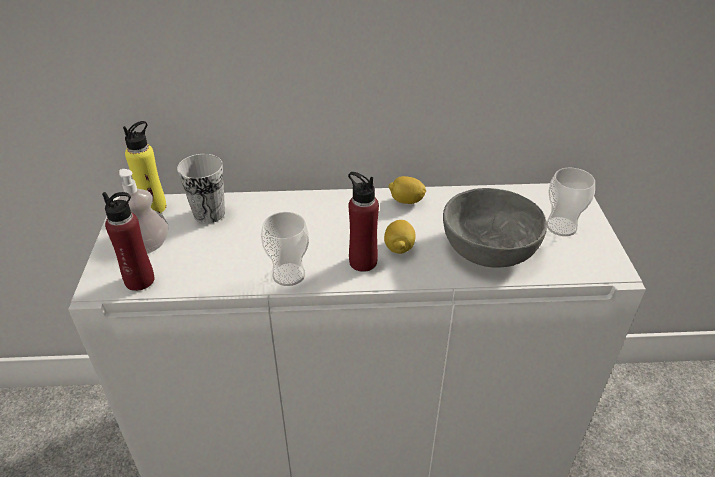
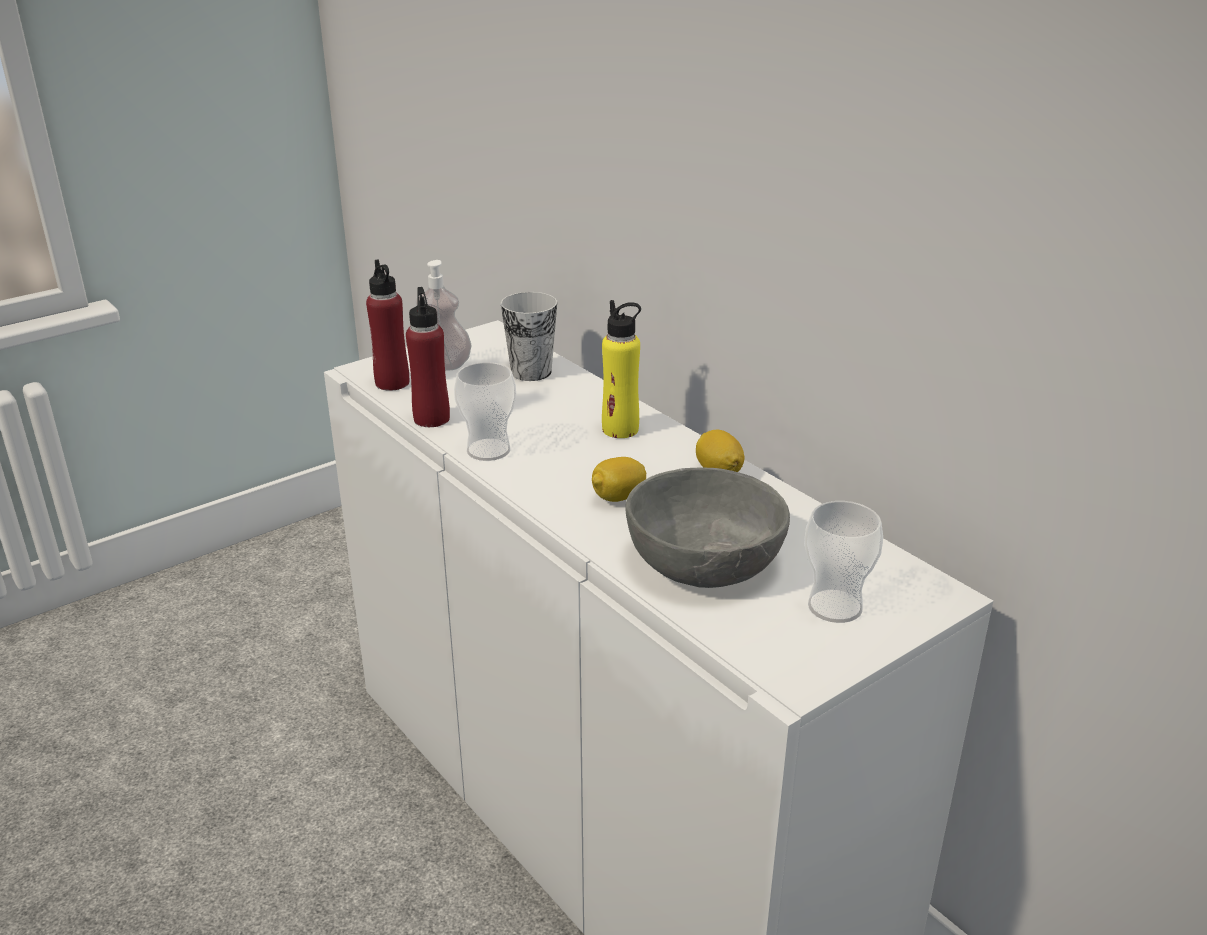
camera: 55 degrees right, 10 degrees down
(153, 207) = (504, 343): yellow bottle -> yellow bottle (620, 429)
(363, 262) = (563, 484): red bottle -> red bottle (431, 418)

